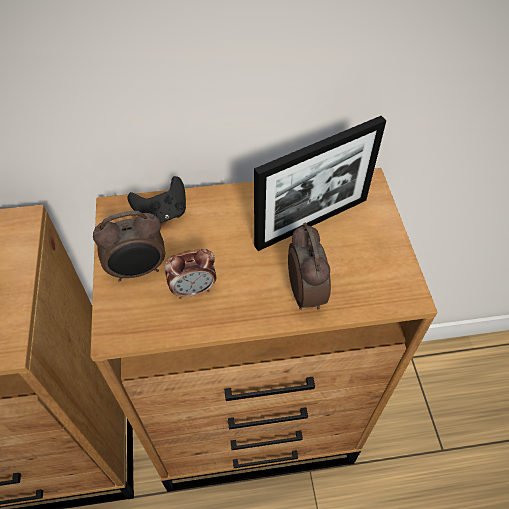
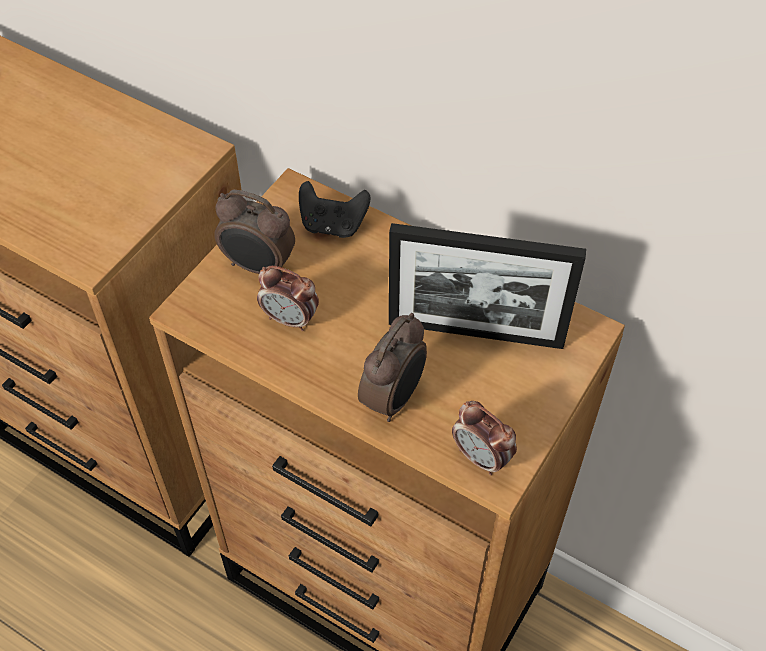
camera: 40 degrees right, 0 degrees up
(389, 291) = (481, 457): none -> alarm clock

